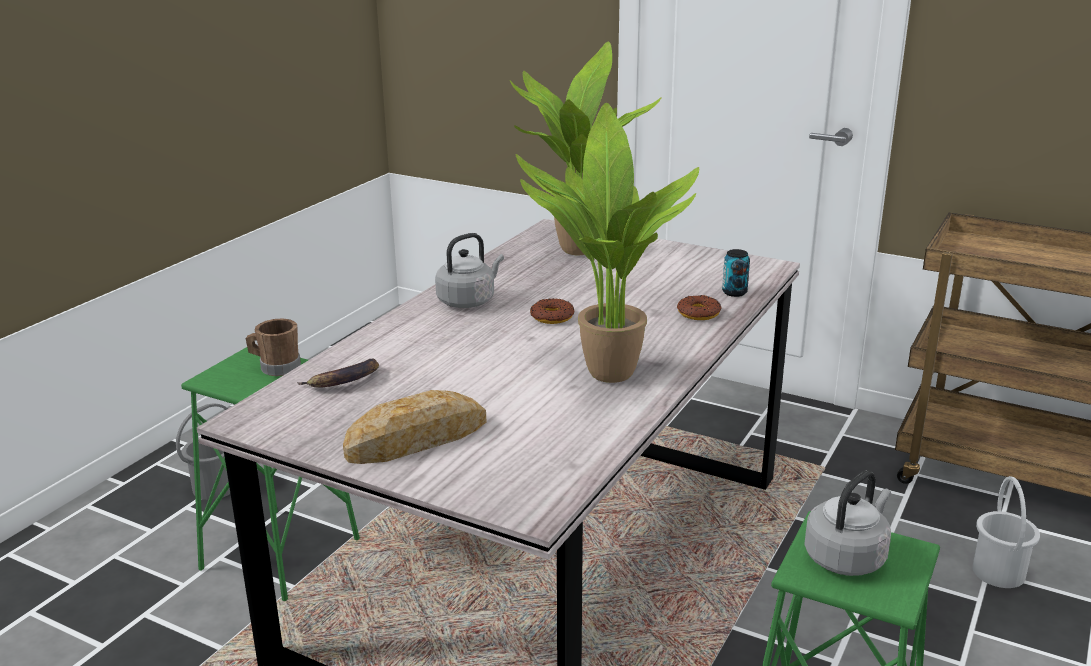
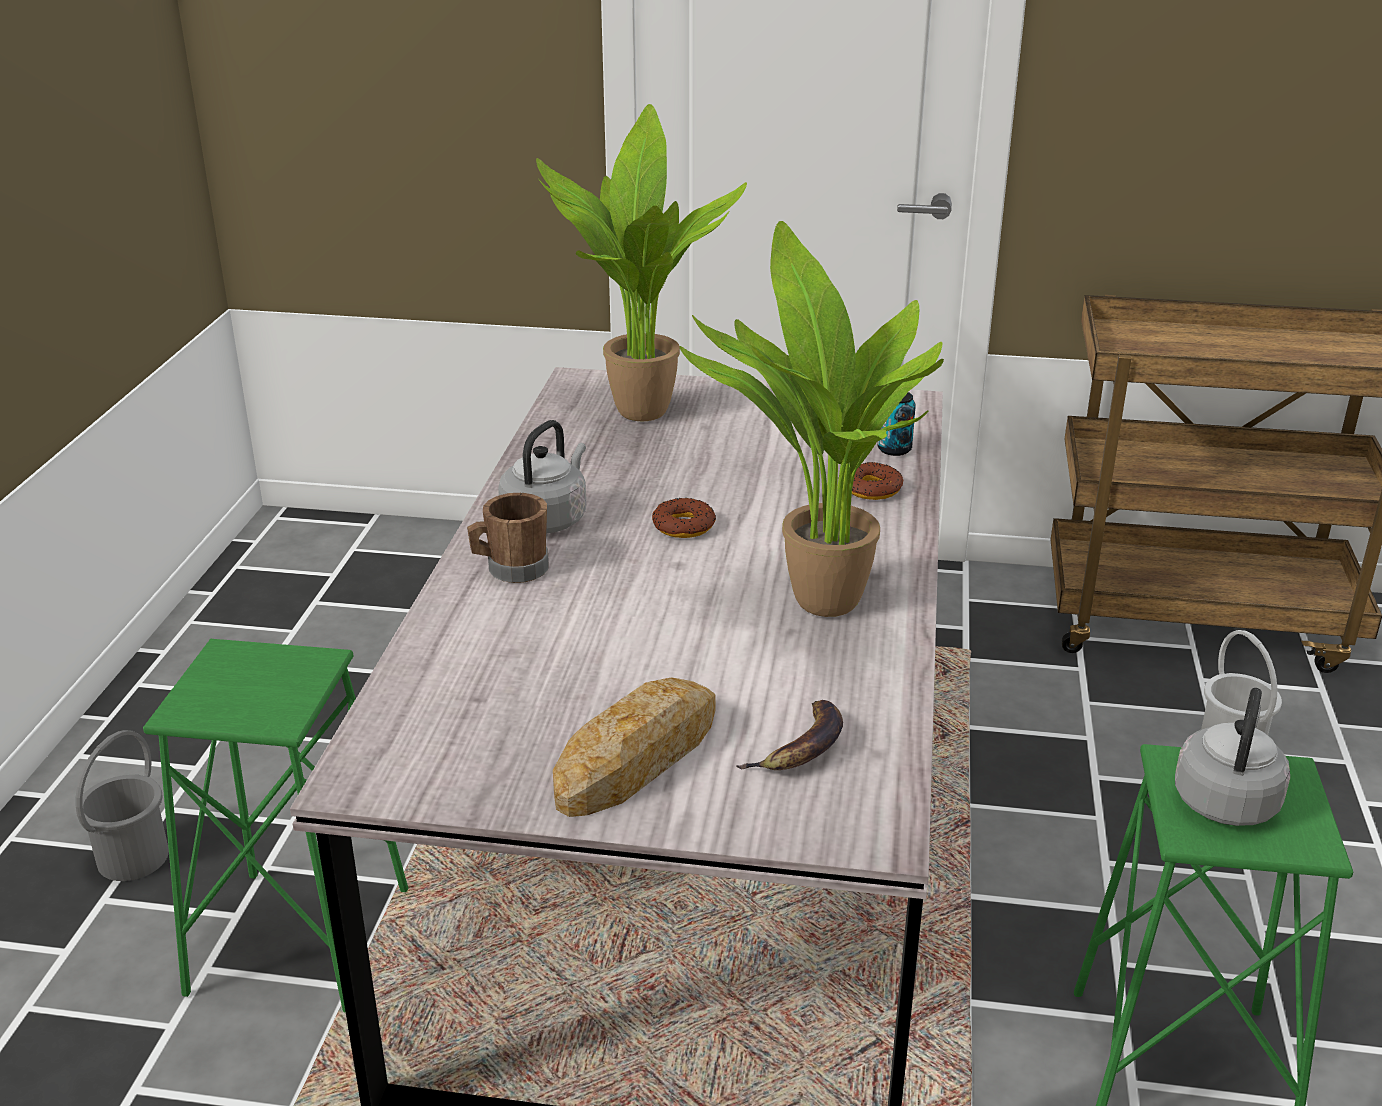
camera: 20 degrees left, 5 degrees up
(276, 367) = (280, 670): brown mug -> brown mug (511, 569)
(343, 381) = (462, 685): banana -> banana (801, 748)

